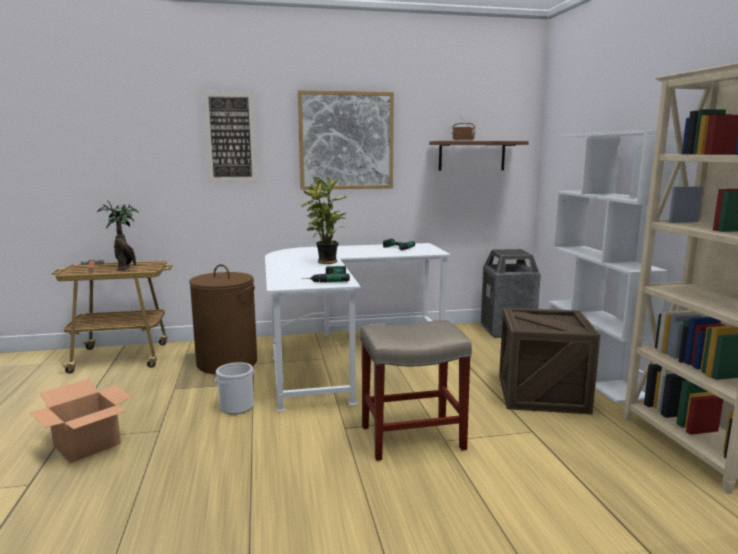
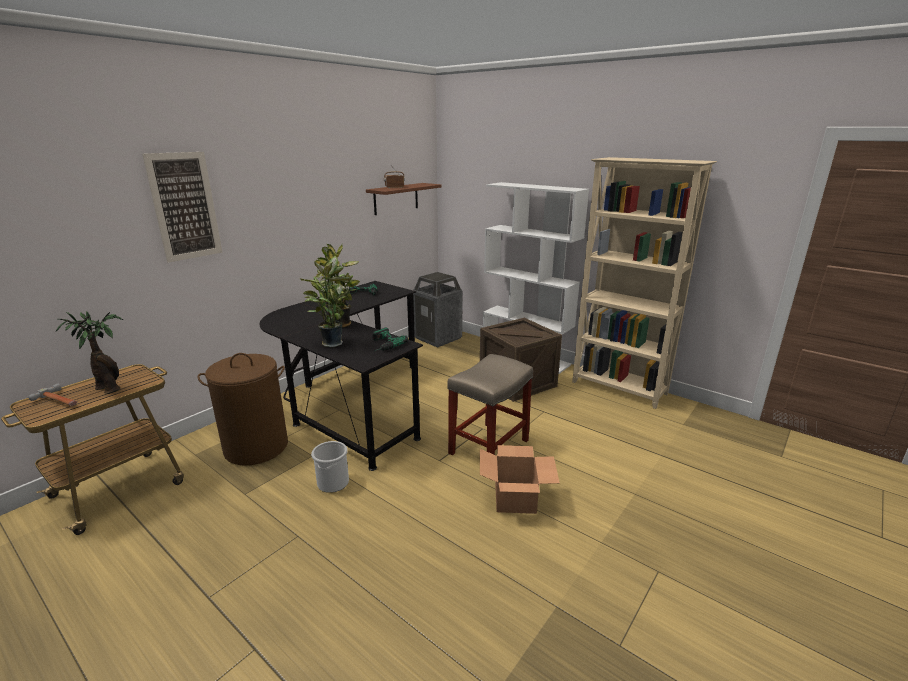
camera: 40 degrees left, 10 degrees up
(88, 444) = (248, 584): cardboard box -> cardboard box (514, 498)
(291, 270) = (332, 342): none -> potted plant
(342, 356) = (351, 401): white desk -> black desk
(346, 141) = (300, 197): picture -> none

